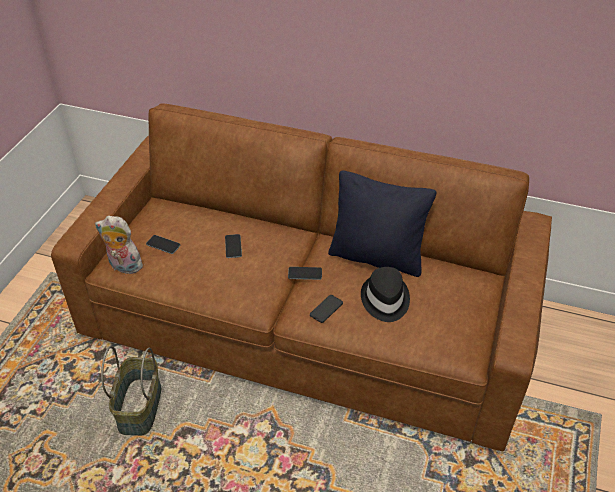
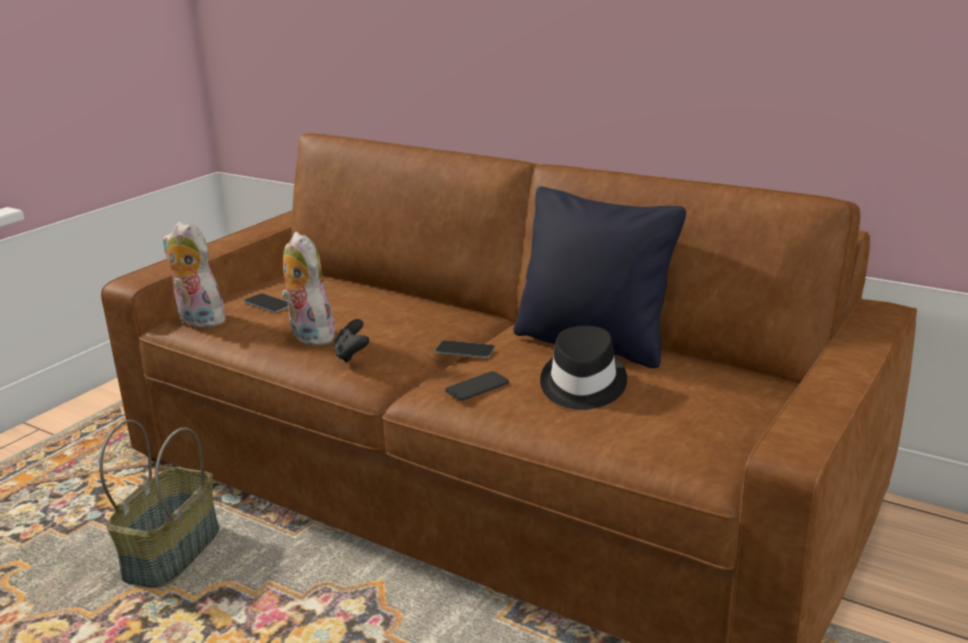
camera: 15 degrees right, 20 degrees down
(205, 274) = (308, 336): none -> plush toy
(233, 246) = (369, 313): phone -> none
(240, 289) = (351, 355): none -> black game controller

